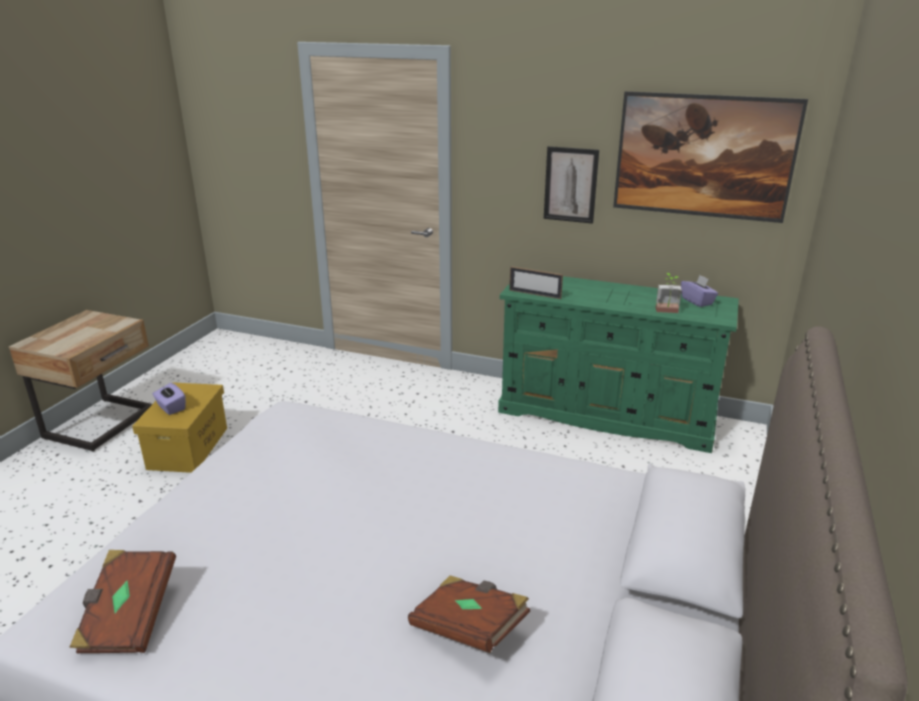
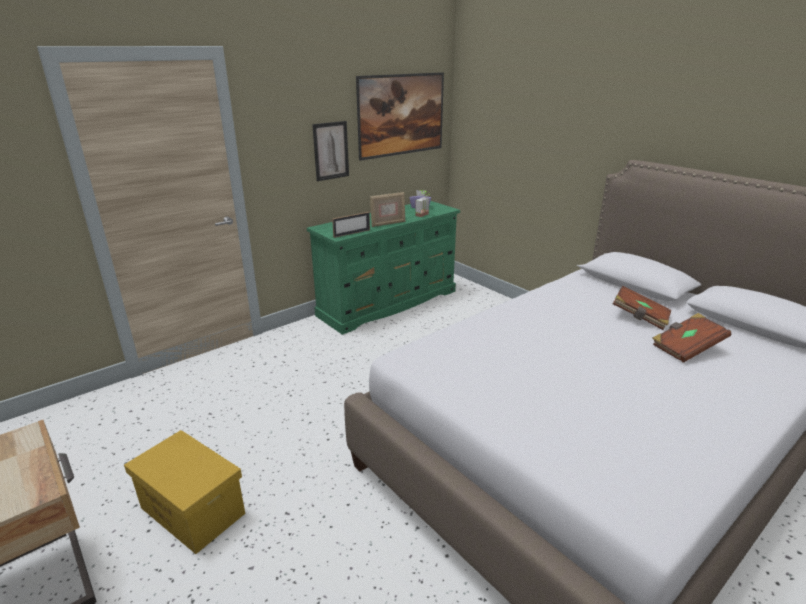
camera: 60 degrees left, 0 degrees up
(128, 617) = (653, 470): brown book -> brown book (639, 318)
(171, 407) = (182, 473): purple tissue box -> none
(597, 302) = (388, 224): none -> picture frame

